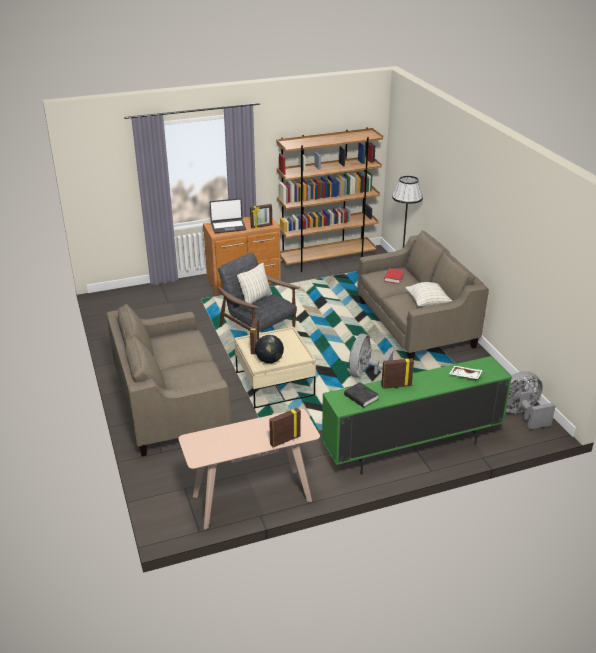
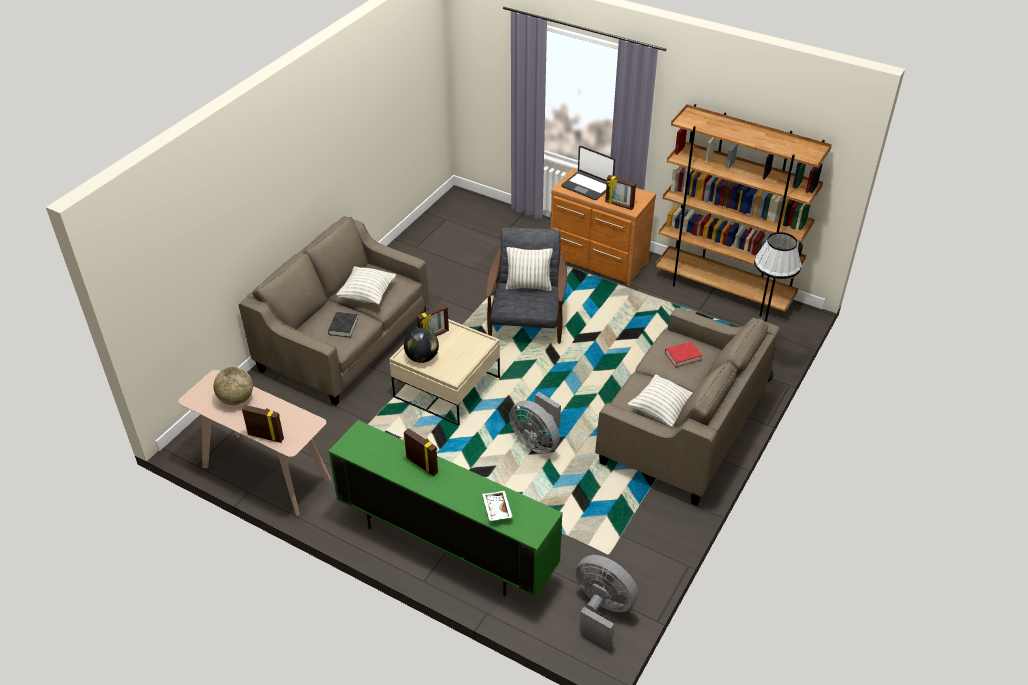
camera: 50 degrees right, 10 degrees up
(181, 351) = (367, 295): none -> pillow
(227, 438) = (236, 399): none -> globe
(361, 397) = (376, 450): black book -> black book (343, 327)
(365, 374) = (537, 441): grey fan -> grey fan turned 120 degrees counterclockwise

